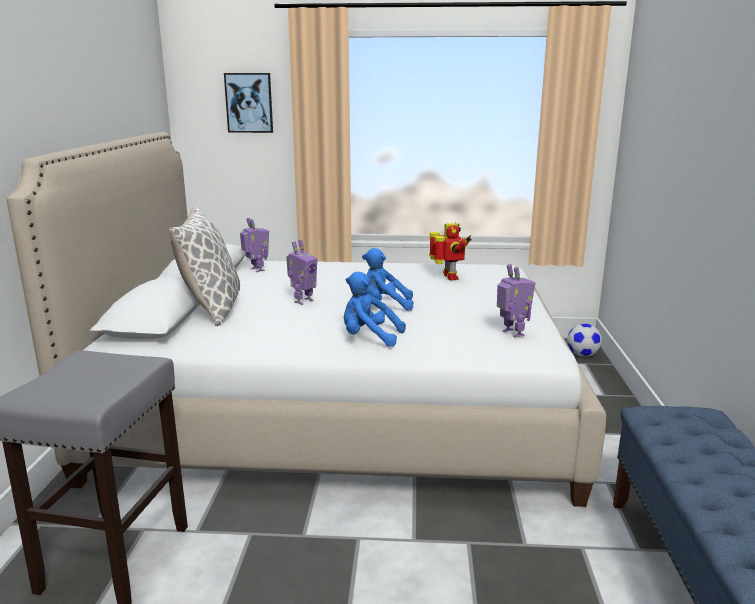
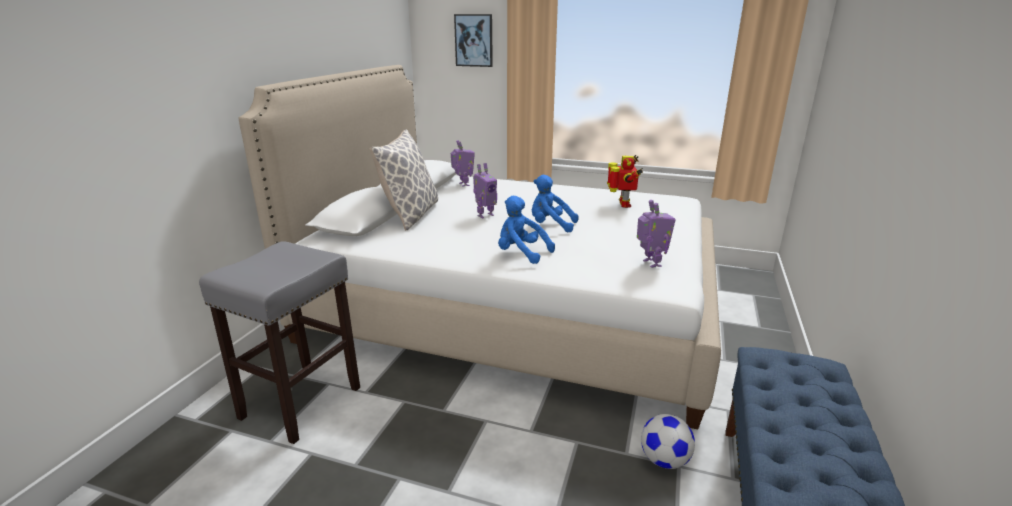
camera: 15 degrees right, 5 degrees up
(583, 355) = (754, 286): football -> football (664, 460)

